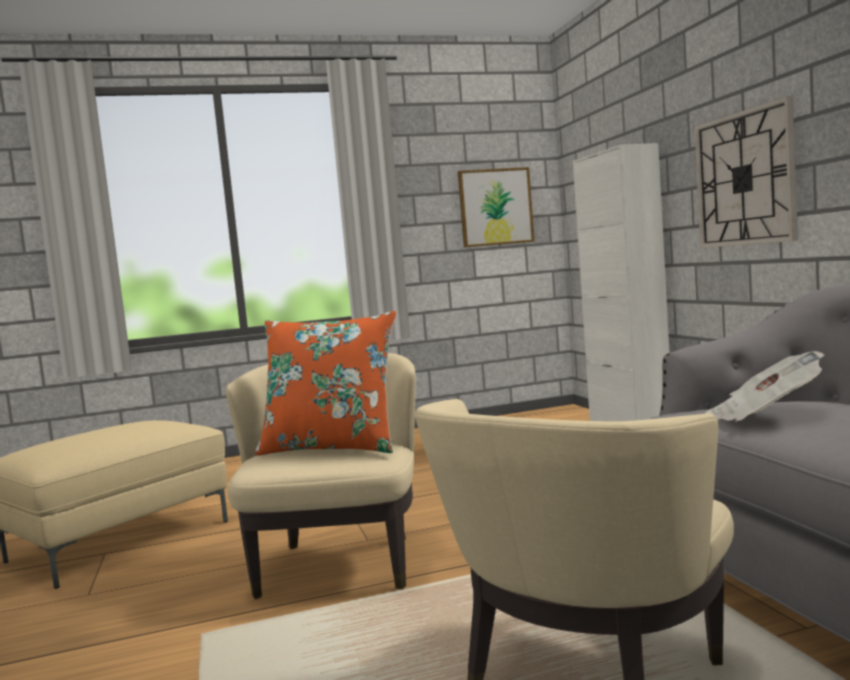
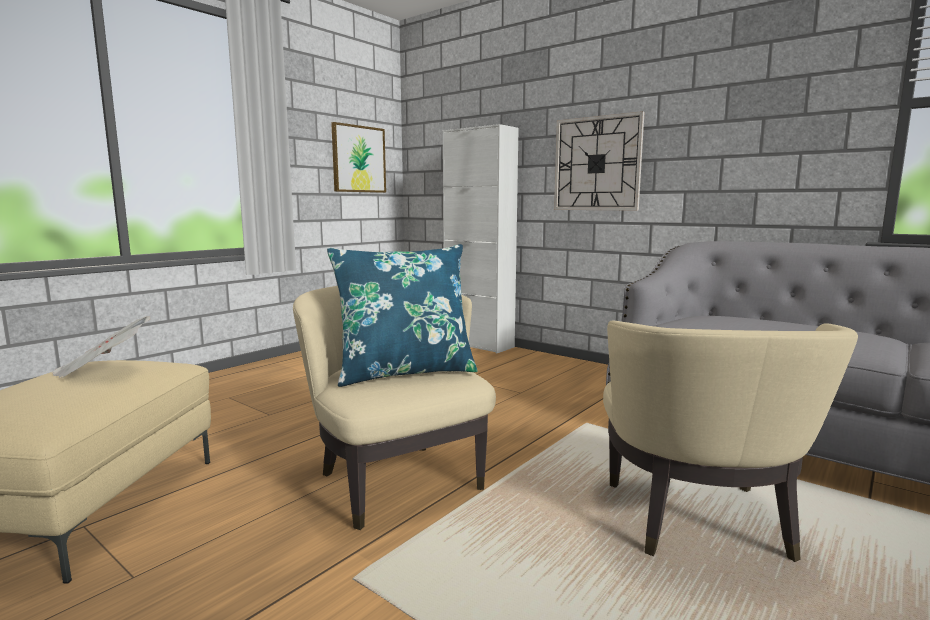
camera: 35 degrees left, 5 degrees up
(332, 448) = (405, 372): orange pillow -> blue pillow
(763, 416) = (719, 326): newspaper -> newspaper (103, 370)

